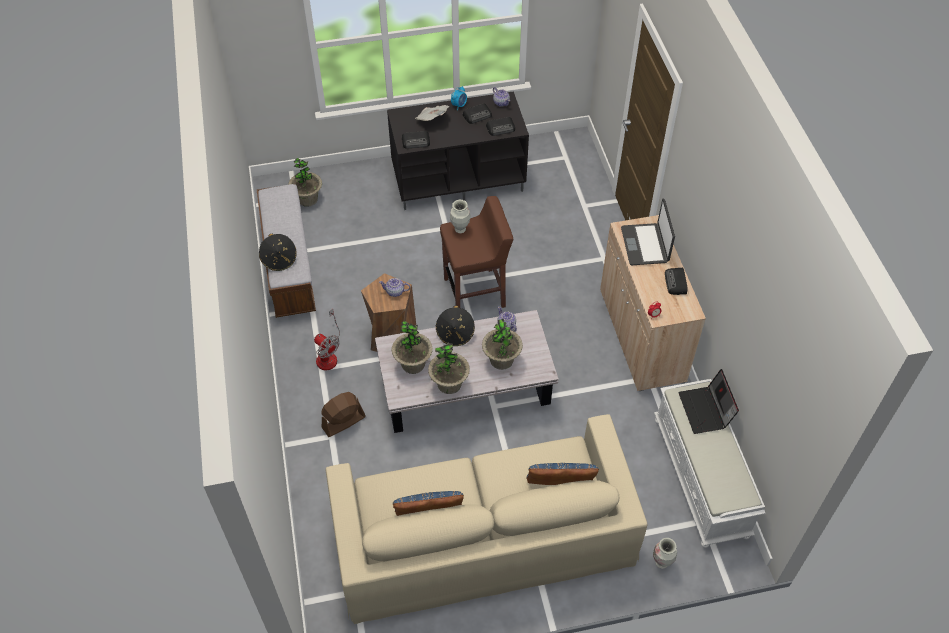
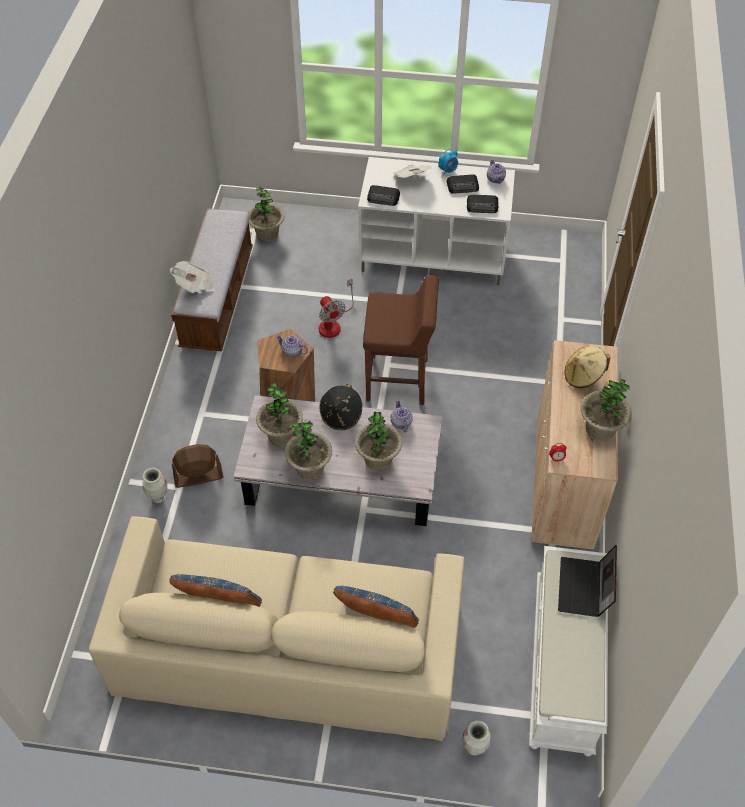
camera: 20 degrees right, 0 degrees up
(279, 259) = (195, 286): black hat -> newspaper
(328, 355) = (215, 401): fan -> fan (333, 323)
(459, 179) = (434, 254): black tv stand -> white tv stand
(460, 229) = (388, 303): vase -> vase (158, 498)
(645, 245) = (583, 376): laptop -> beige hat
(676, 283) = (600, 429): radio -> potted plant

